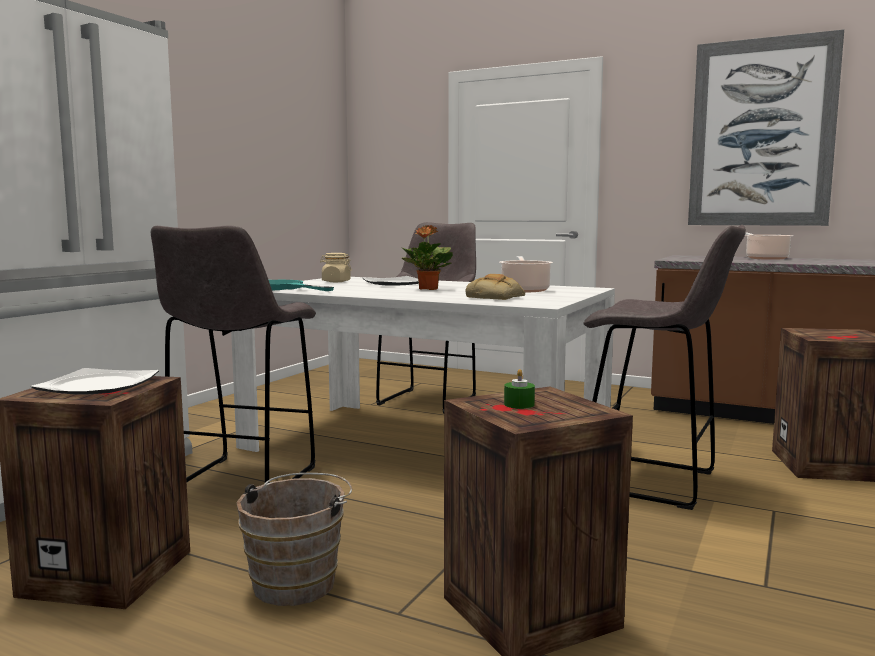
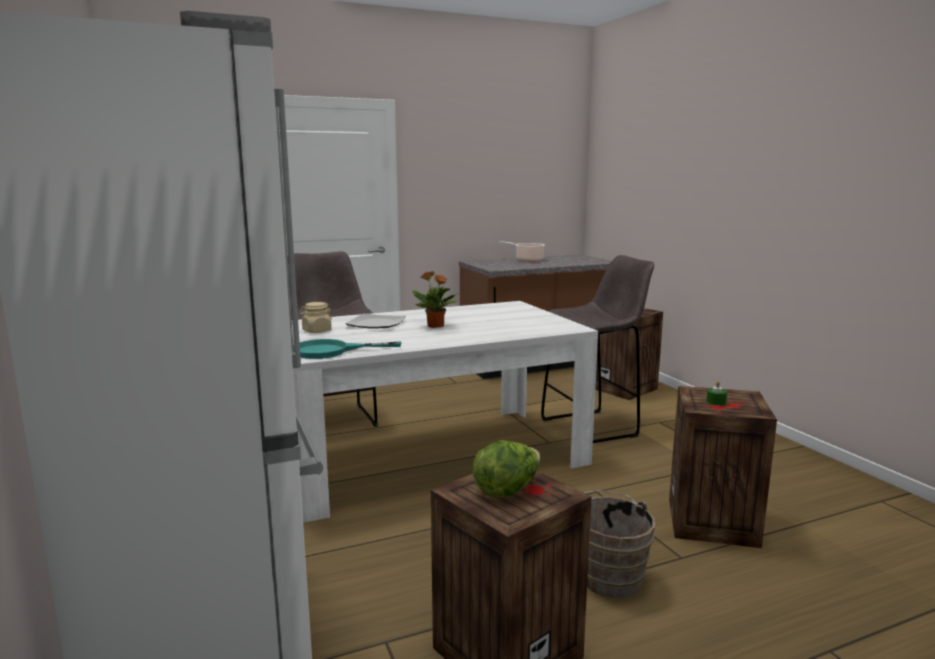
camera: 50 degrees left, 5 degrees up
(98, 385) = (507, 490): plate -> lettuce
(241, 481) = (390, 543): grey stool -> none
(496, 297) = (520, 326): bread -> none
(524, 290) = (493, 314): cooking pot -> none
(761, 133) = (507, 171): picture -> none

